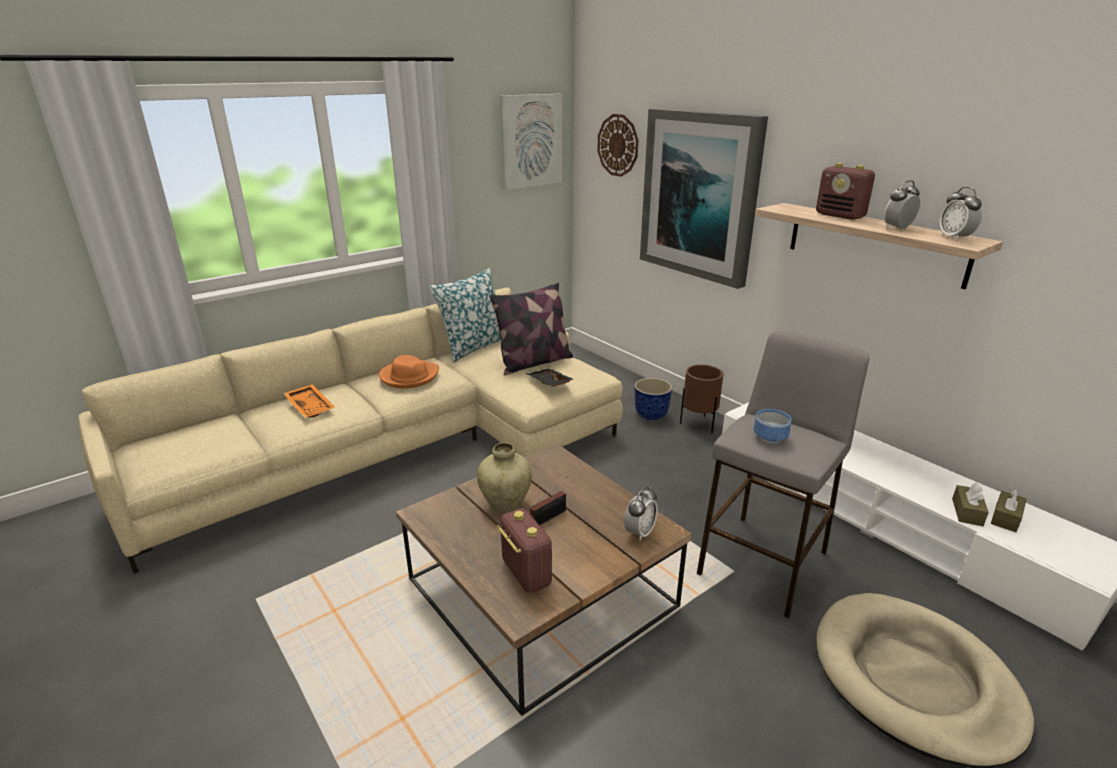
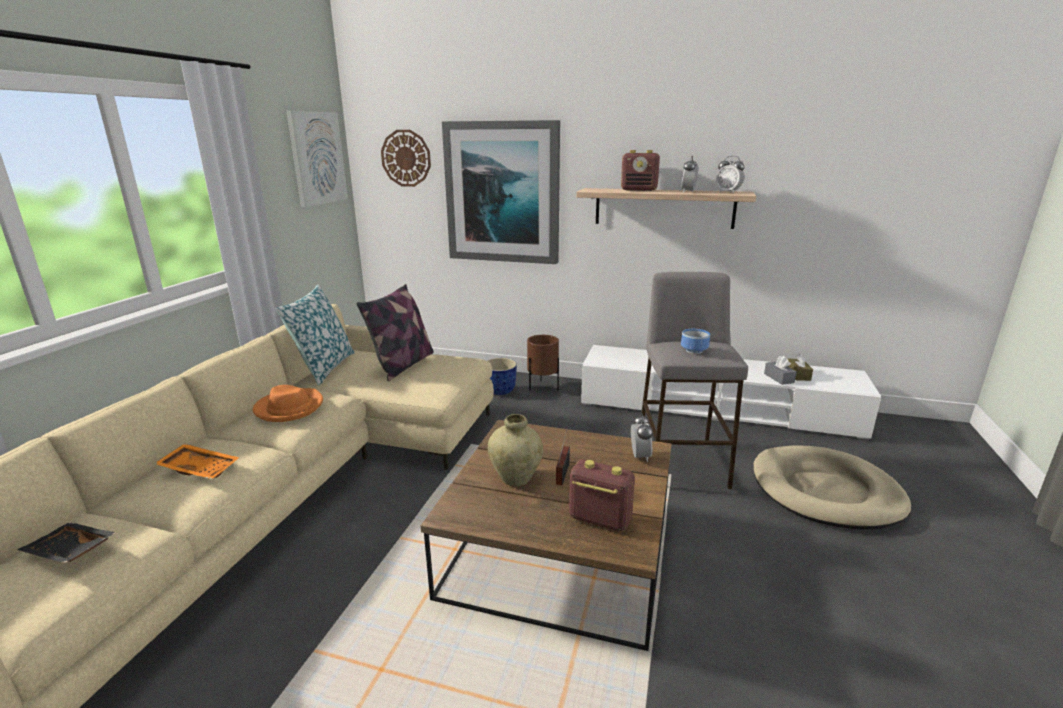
camera: 35 degrees left, 5 degrees down
(548, 383) = (438, 376): black tray -> black tray (69, 552)
(967, 512) = (779, 378): brown tissue box -> grey tissue box

